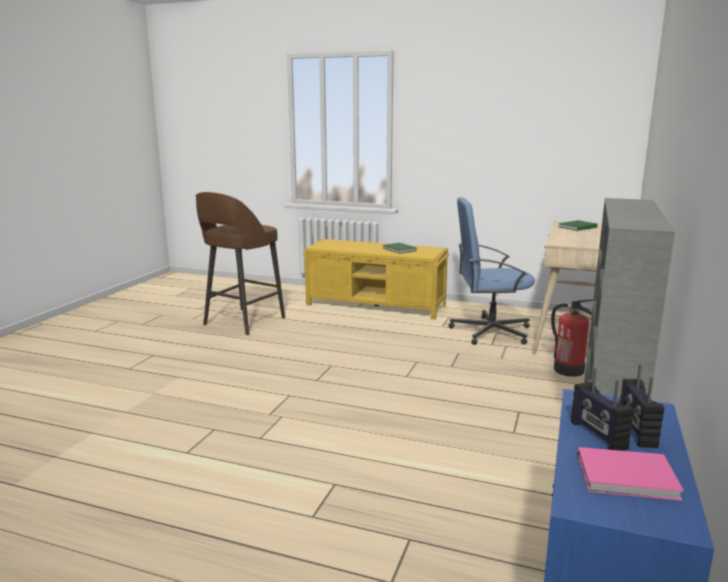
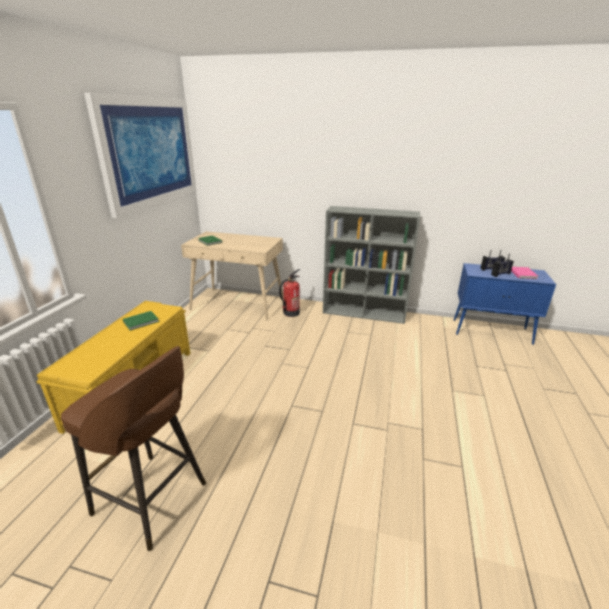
camera: 95 degrees left, 10 degrees up
(489, 332) = (225, 332): blue office chair -> none
(545, 98) = (150, 152): none -> picture

